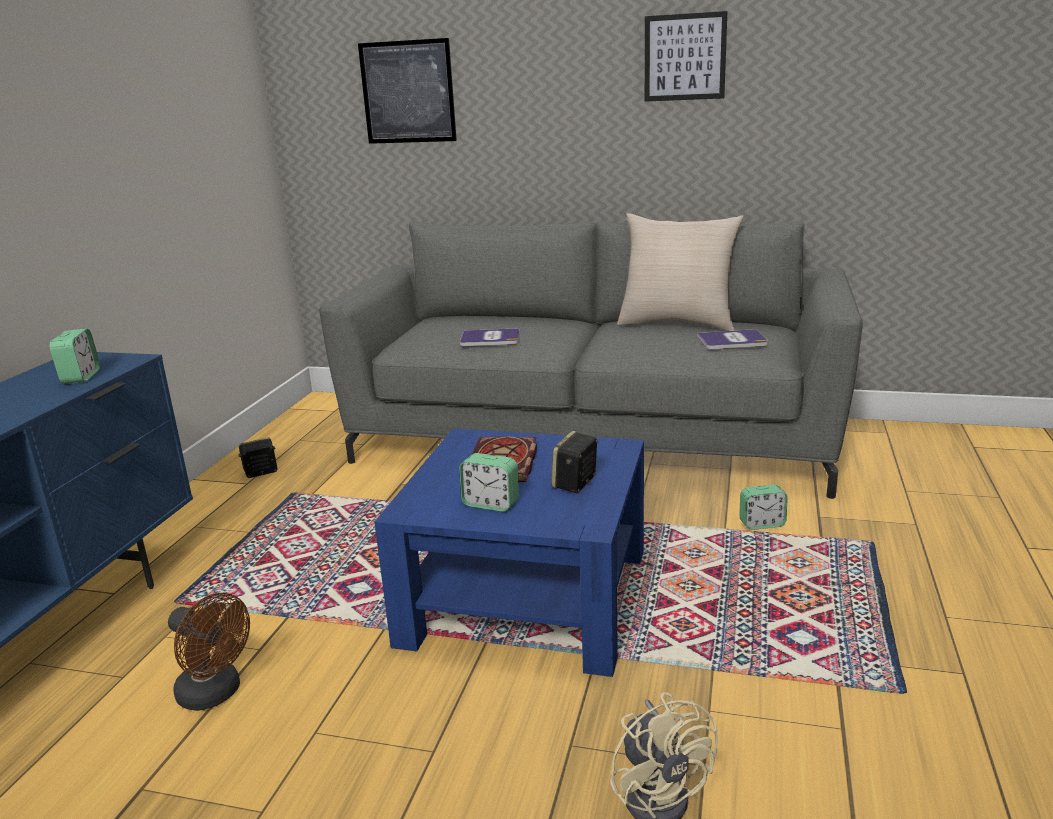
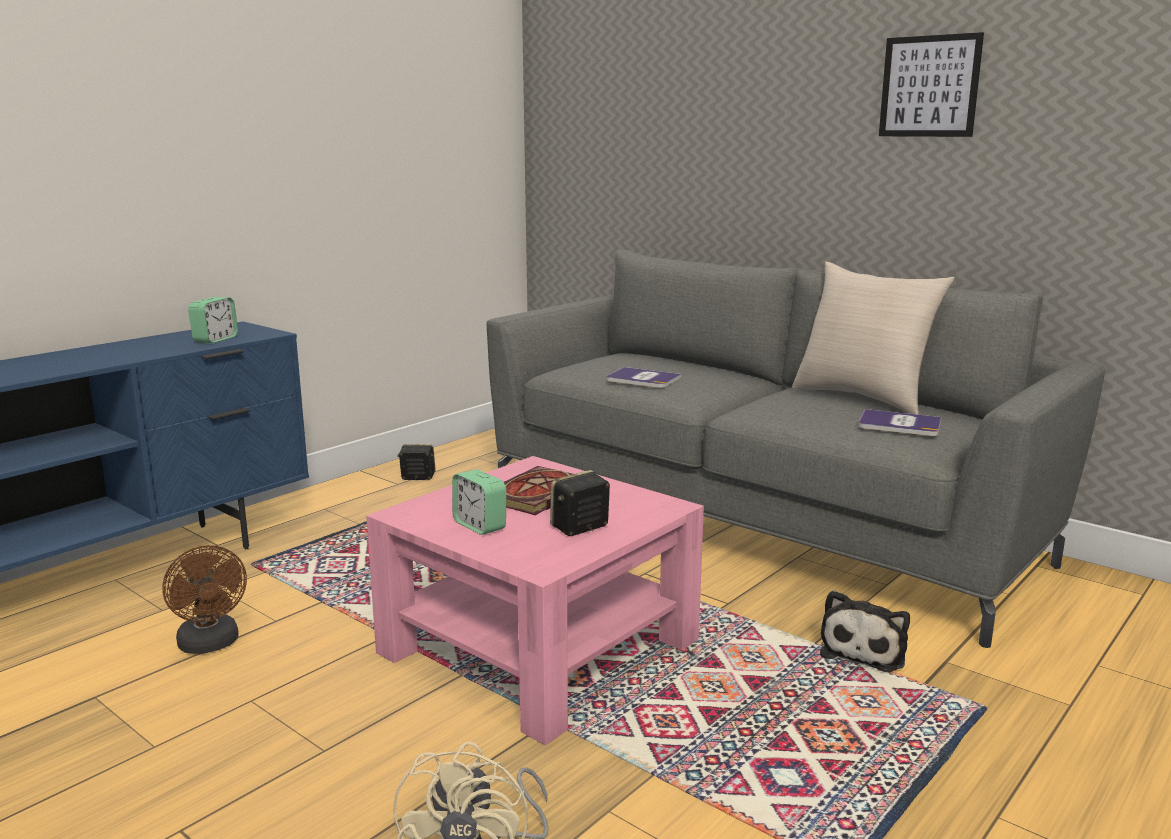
camera: 25 degrees right, 5 degrees down
(408, 92) = (643, 115): picture -> none
(527, 596) = (539, 647): blue coffee table -> pink coffee table
(762, 524) = (864, 650): alarm clock -> plush toy

